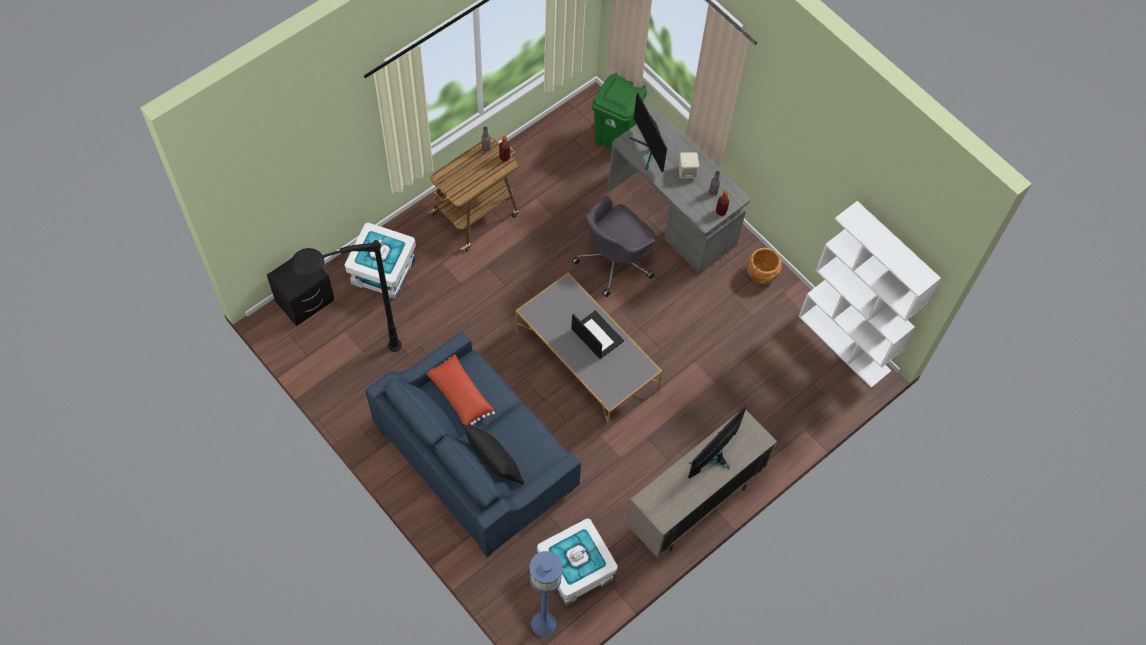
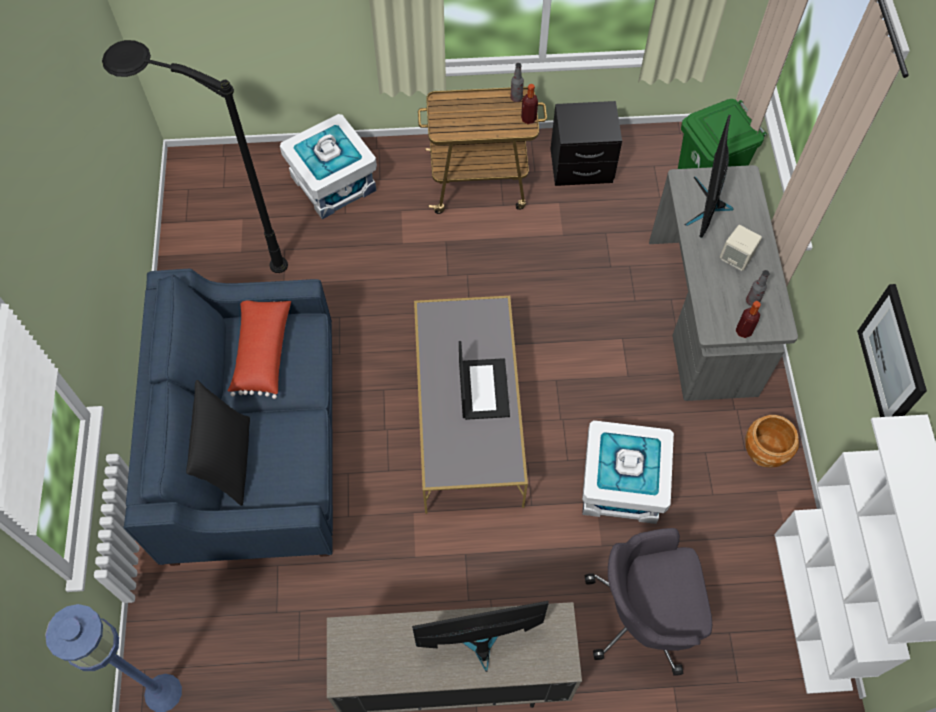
camera: 40 degrees right, 0 degrees up
(305, 302) = (232, 167): black nightstand -> black nightstand (581, 167)
(576, 570) = (252, 656): white storage box -> white storage box (621, 485)
(615, 261) = (594, 324): grey office chair -> grey office chair (643, 615)
(818, 182) = (893, 358): none -> picture

